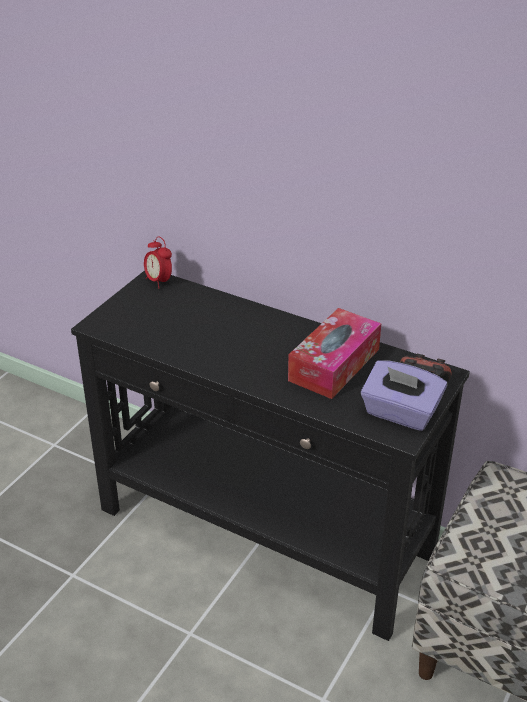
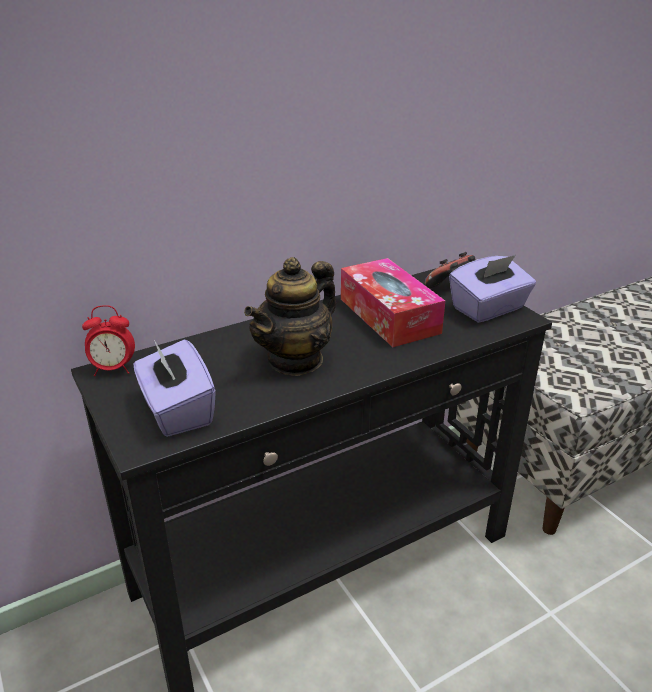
camera: 60 degrees left, 5 degrees down
(137, 322) = (177, 411): none -> purple tissue box
(231, 344) = (295, 359): none -> teapot

